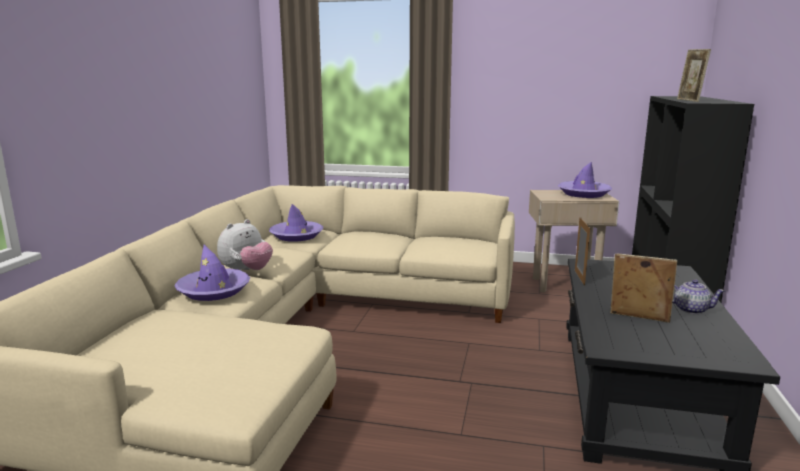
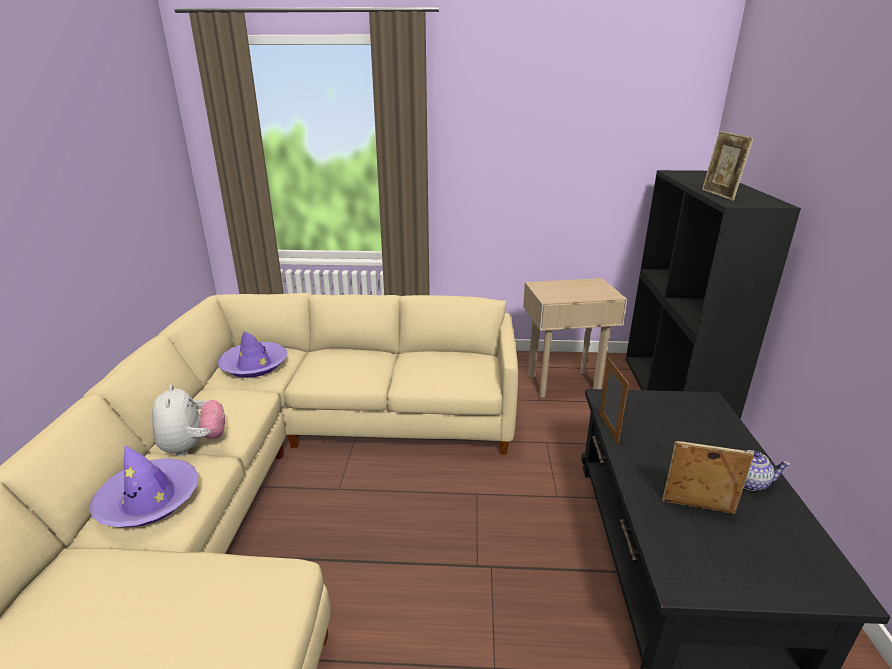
camera: 10 degrees left, 10 degrees up
(246, 271) = (193, 446): plush toy -> plush toy turned 45 degrees counterclockwise
(583, 194) = (585, 287): purple hat -> none

